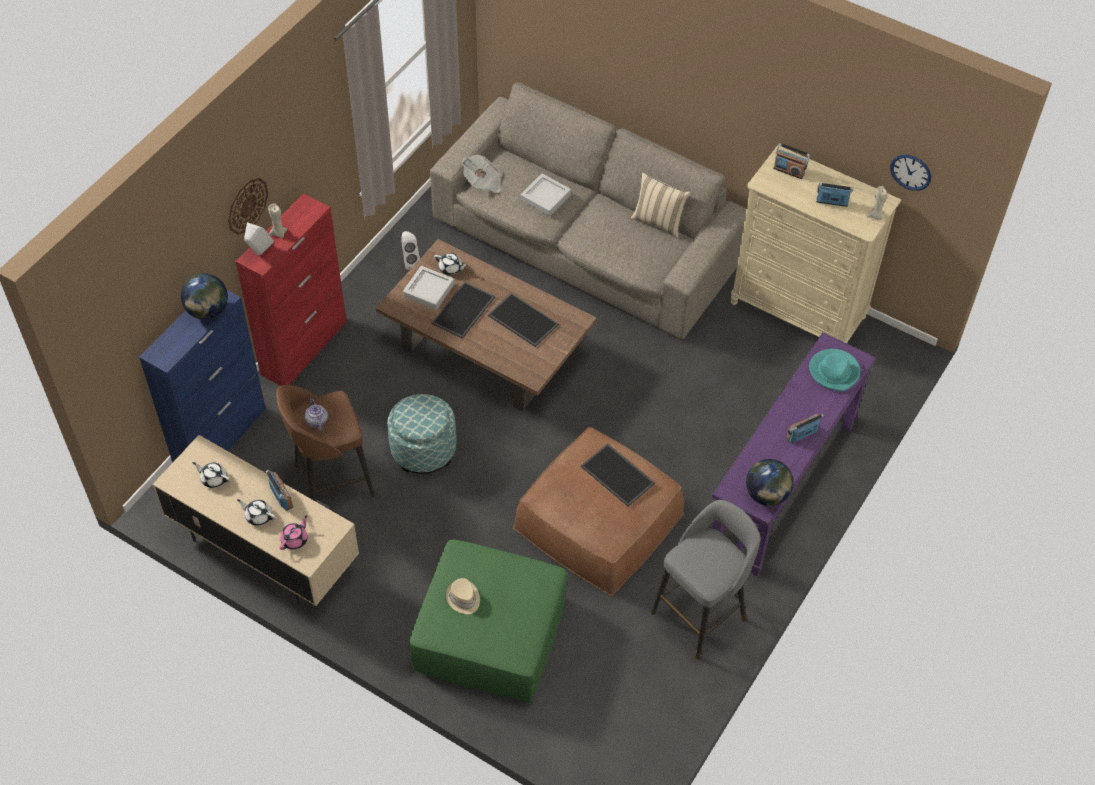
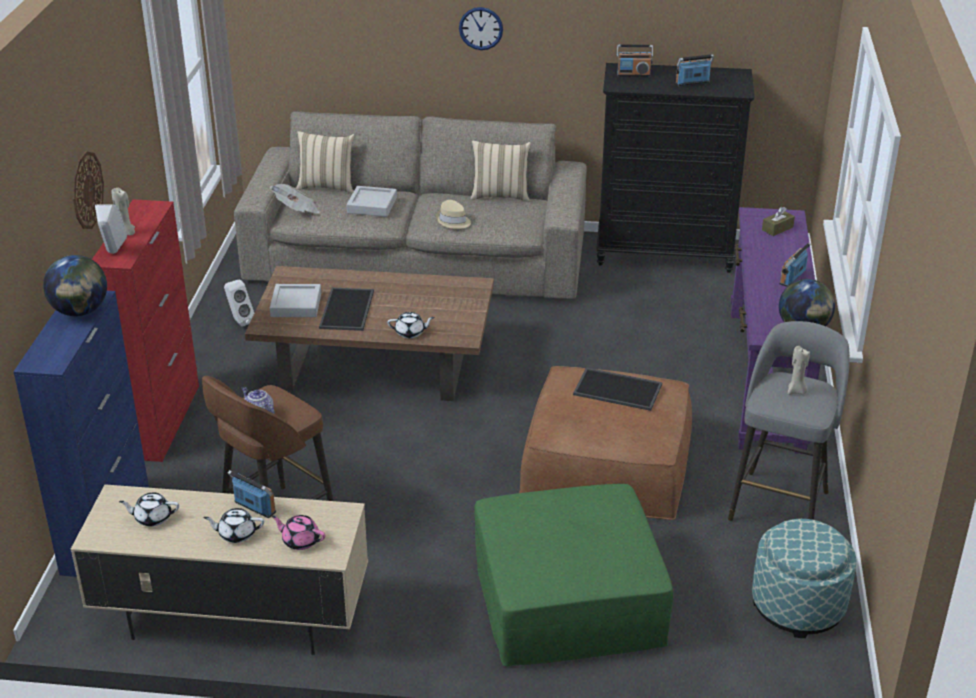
camera: 25 degrees left, 20 degrees down
(295, 539) = (300, 541): pink teapot -> pink teapot turned 75 degrees counterclockwise
(423, 449) = (366, 464): ottoman -> ottoman (798, 606)
(451, 269) = (308, 283): white teapot -> white teapot (410, 333)
(463, 598) = (539, 541): beige hat -> beige hat (453, 221)
(521, 320) = (417, 300): tray -> none
(524, 159) = (327, 186): none -> beige pillow
(798, 311) = (665, 253): beige dresser -> black dresser
(834, 371) = (777, 228): turquoise hat -> brown tissue box
(875, 216) = (741, 82): beige candle -> beige candle (796, 391)
(910, 172) = (756, 31): wall clock -> wall clock (481, 28)

